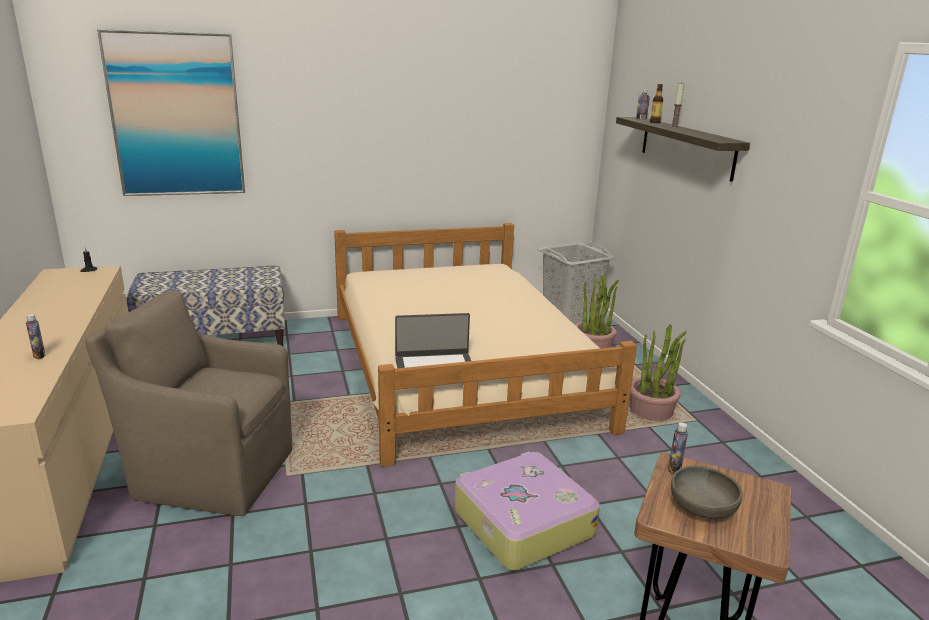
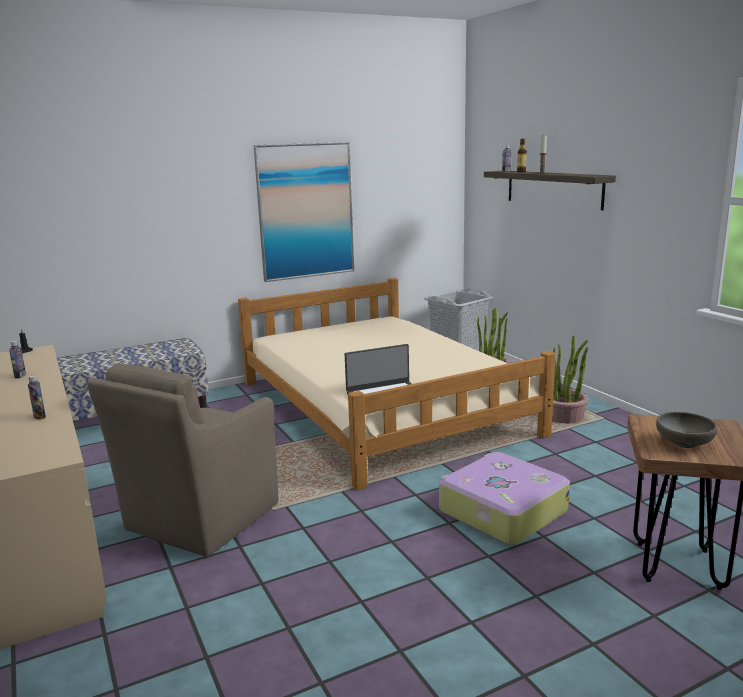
camera: 10 degrees left, 5 degrees down
(176, 116) = (84, 200): picture -> picture (305, 211)
(211, 472) = (199, 519): brown armchair -> brown armchair turned 60 degrees counterclockwise
(674, 469) = (646, 423): bottle -> bottle (20, 376)

